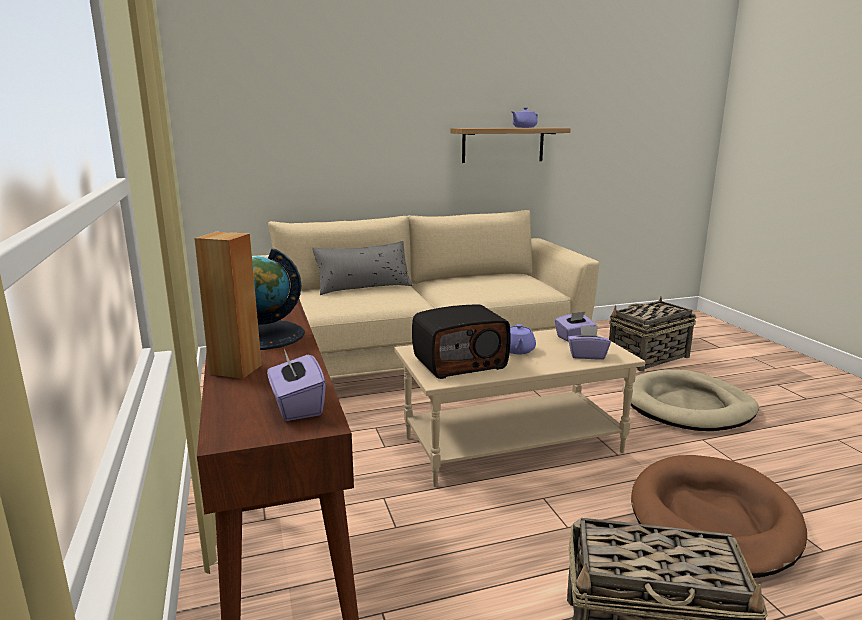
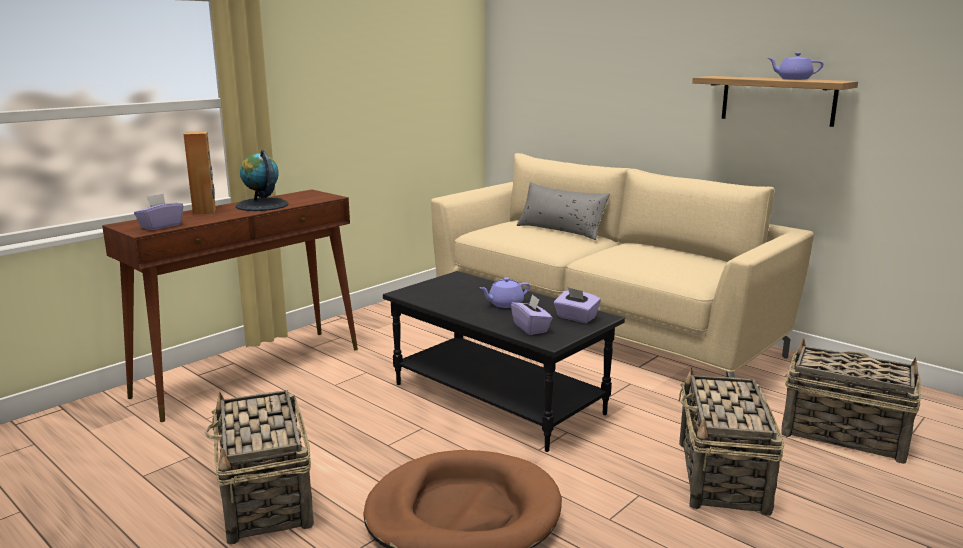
camera: 60 degrees right, 0 degrees up
(460, 363) = (448, 292): radio -> none
(512, 444) = (499, 398): beige coffee table -> black coffee table
(687, 406) = (722, 477): beige dog bed -> basket

